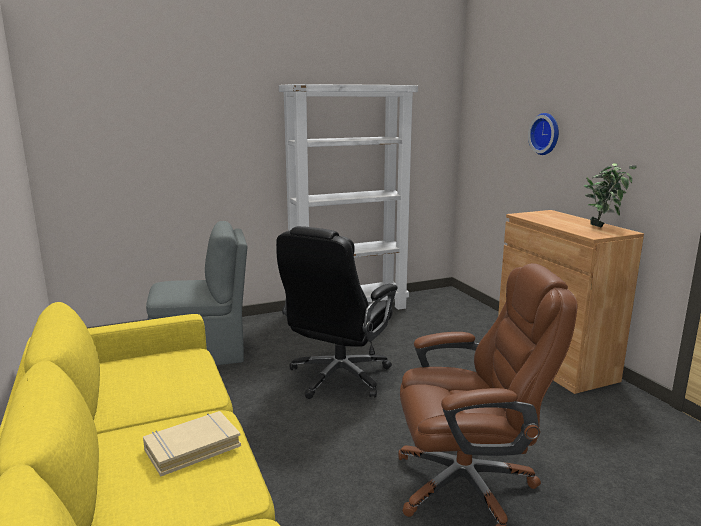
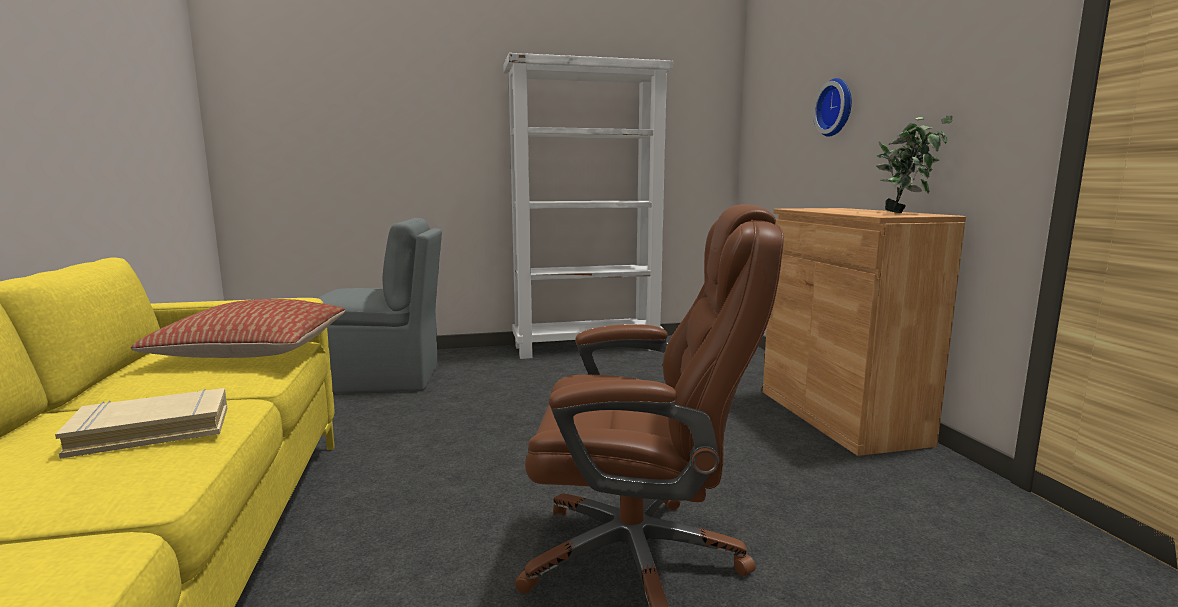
camera: 10 degrees right, 5 degrees down
(174, 365) = (254, 351): none -> pillow
(338, 377) = (530, 413): black office chair -> none

